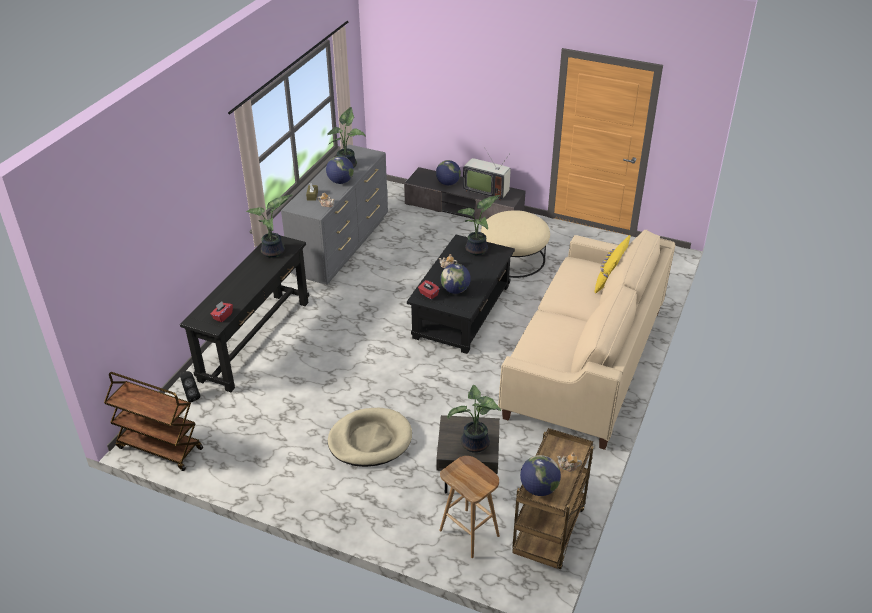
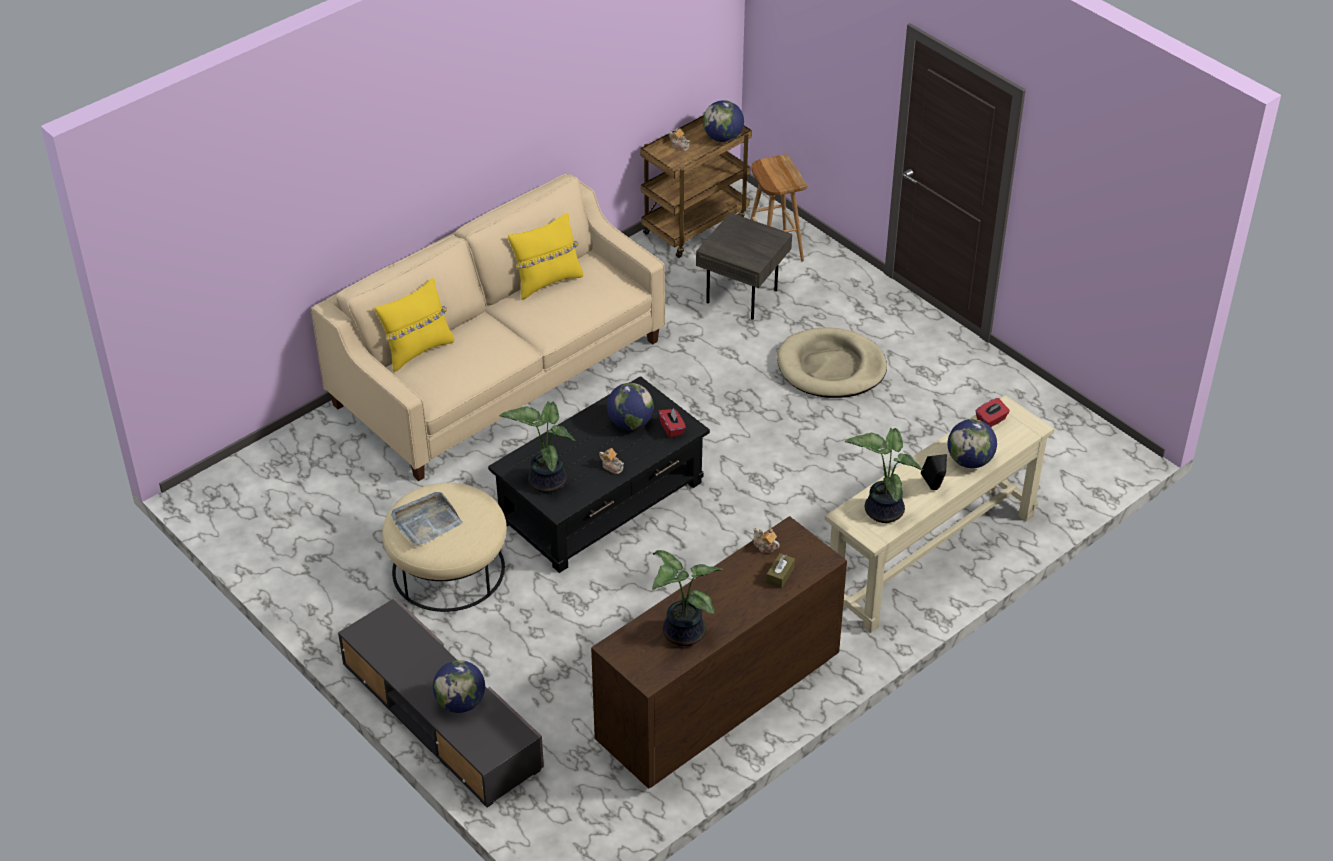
camera: 155 degrees left, 5 degrees up
(159, 448) = (1097, 439): brown cart -> none
(190, 396) = (1046, 496): black speaker -> black speaker (933, 489)
(255, 340) = (931, 556): black console table -> beige console table
(340, 181) = (715, 593): globe -> globe (969, 461)
(341, 246) = (717, 702): grey dresser -> brown dresser
(475, 445) = (742, 233): potted plant -> none
(486, 190) = (406, 657): television -> none
(522, 221) = (426, 521): none -> grey tray
(575, 346) = (547, 282): none -> yellow pillow

